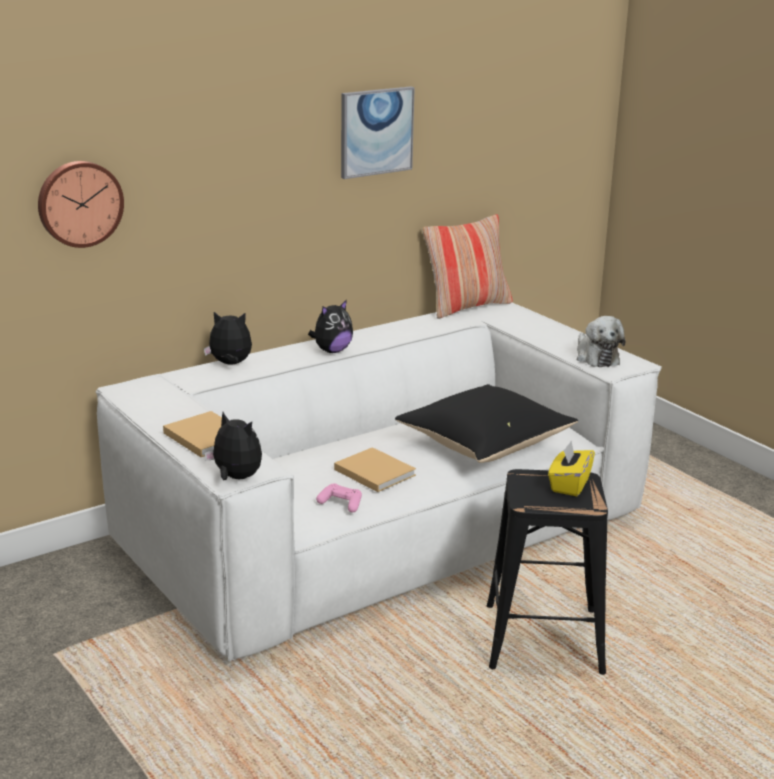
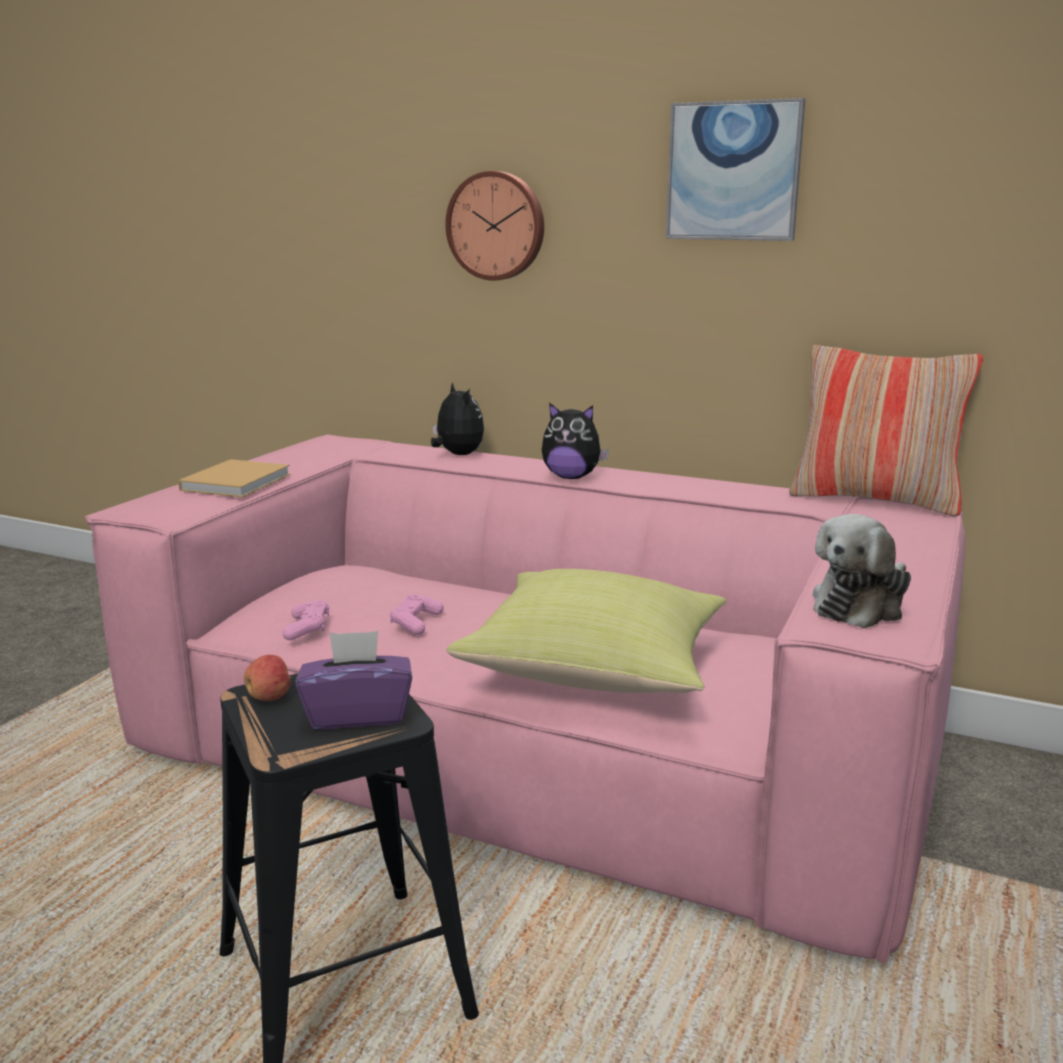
camera: 60 degrees right, 5 degrees down
(79, 203) = (331, 218): wall clock -> wall clock (497, 226)
(235, 478) = (139, 513): plush toy -> none
(373, 471) = (416, 622): beige book -> pink game controller
(384, 529) = (532, 749): white sofa -> pink sofa
(485, 445) = (597, 670): black pillow -> yellow pillow
(532, 500) = (270, 697): none -> apple
(569, 485) = (357, 714): yellow tissue box -> purple tissue box

